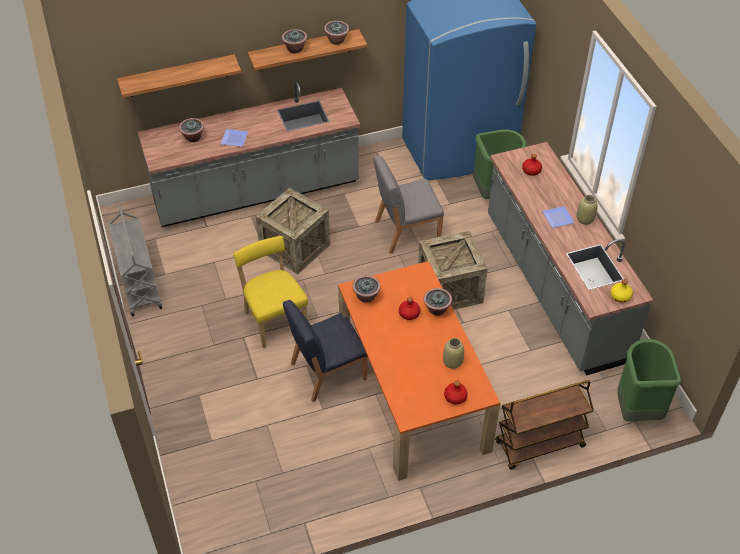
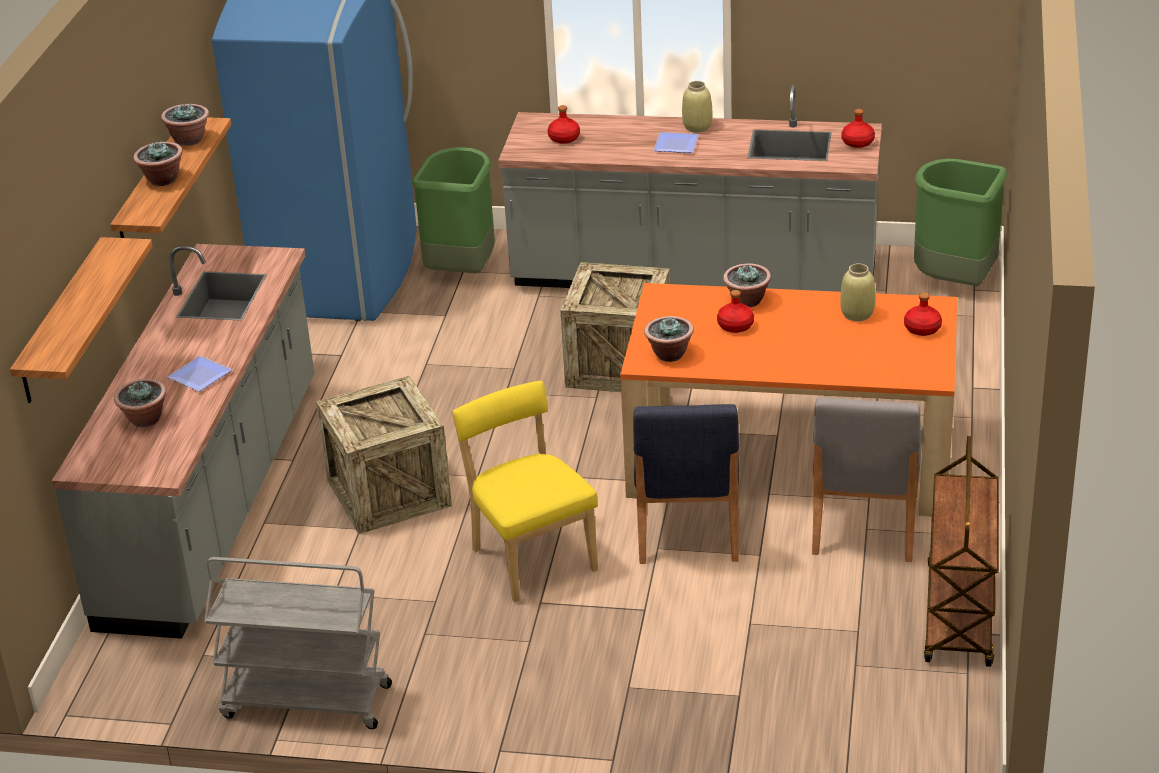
camera: 60 degrees left, 15 degrees down
(274, 319) = (531, 557): yellow chair -> yellow chair turned 60 degrees clockwise
(406, 231) = (462, 371): grey chair -> grey chair (864, 525)
(539, 445) = (963, 375): brown cart -> brown cart (960, 617)
(620, 296) = (857, 142): yellow bottle -> red bottle

